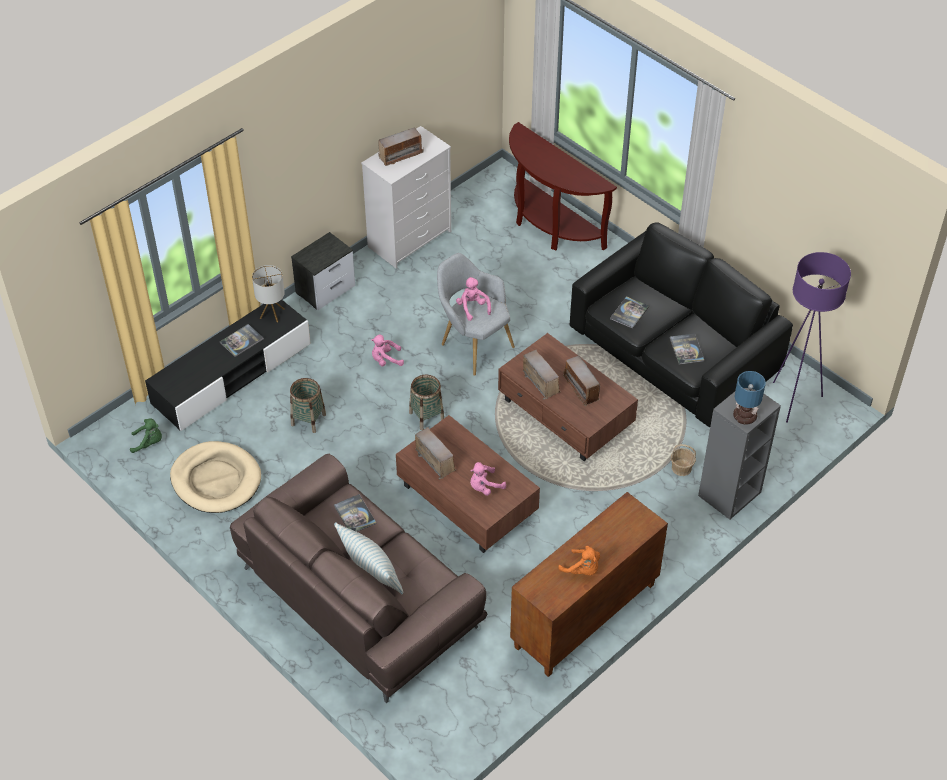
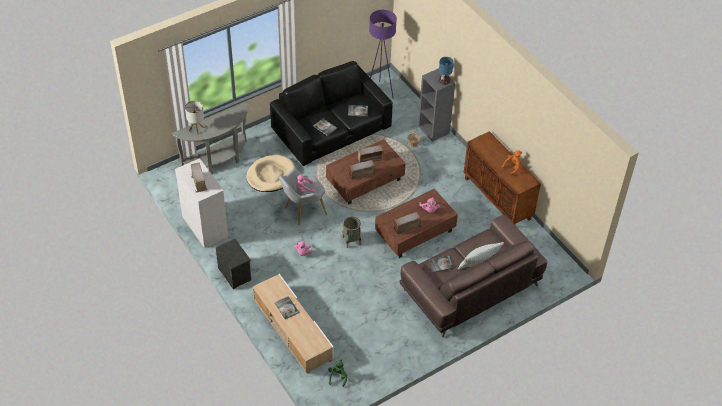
camera: 80 degrees left, 0 degrees up
(216, 480) = (375, 345): beige dog bed -> beige dog bed (271, 175)
(232, 374) = (292, 329): black tv stand -> beige tv stand
(272, 313) = (267, 290): table lamp -> table lamp (196, 129)
(308, 419) = (339, 295): basket -> none
(550, 226) = (218, 160): brown console table -> grey console table

